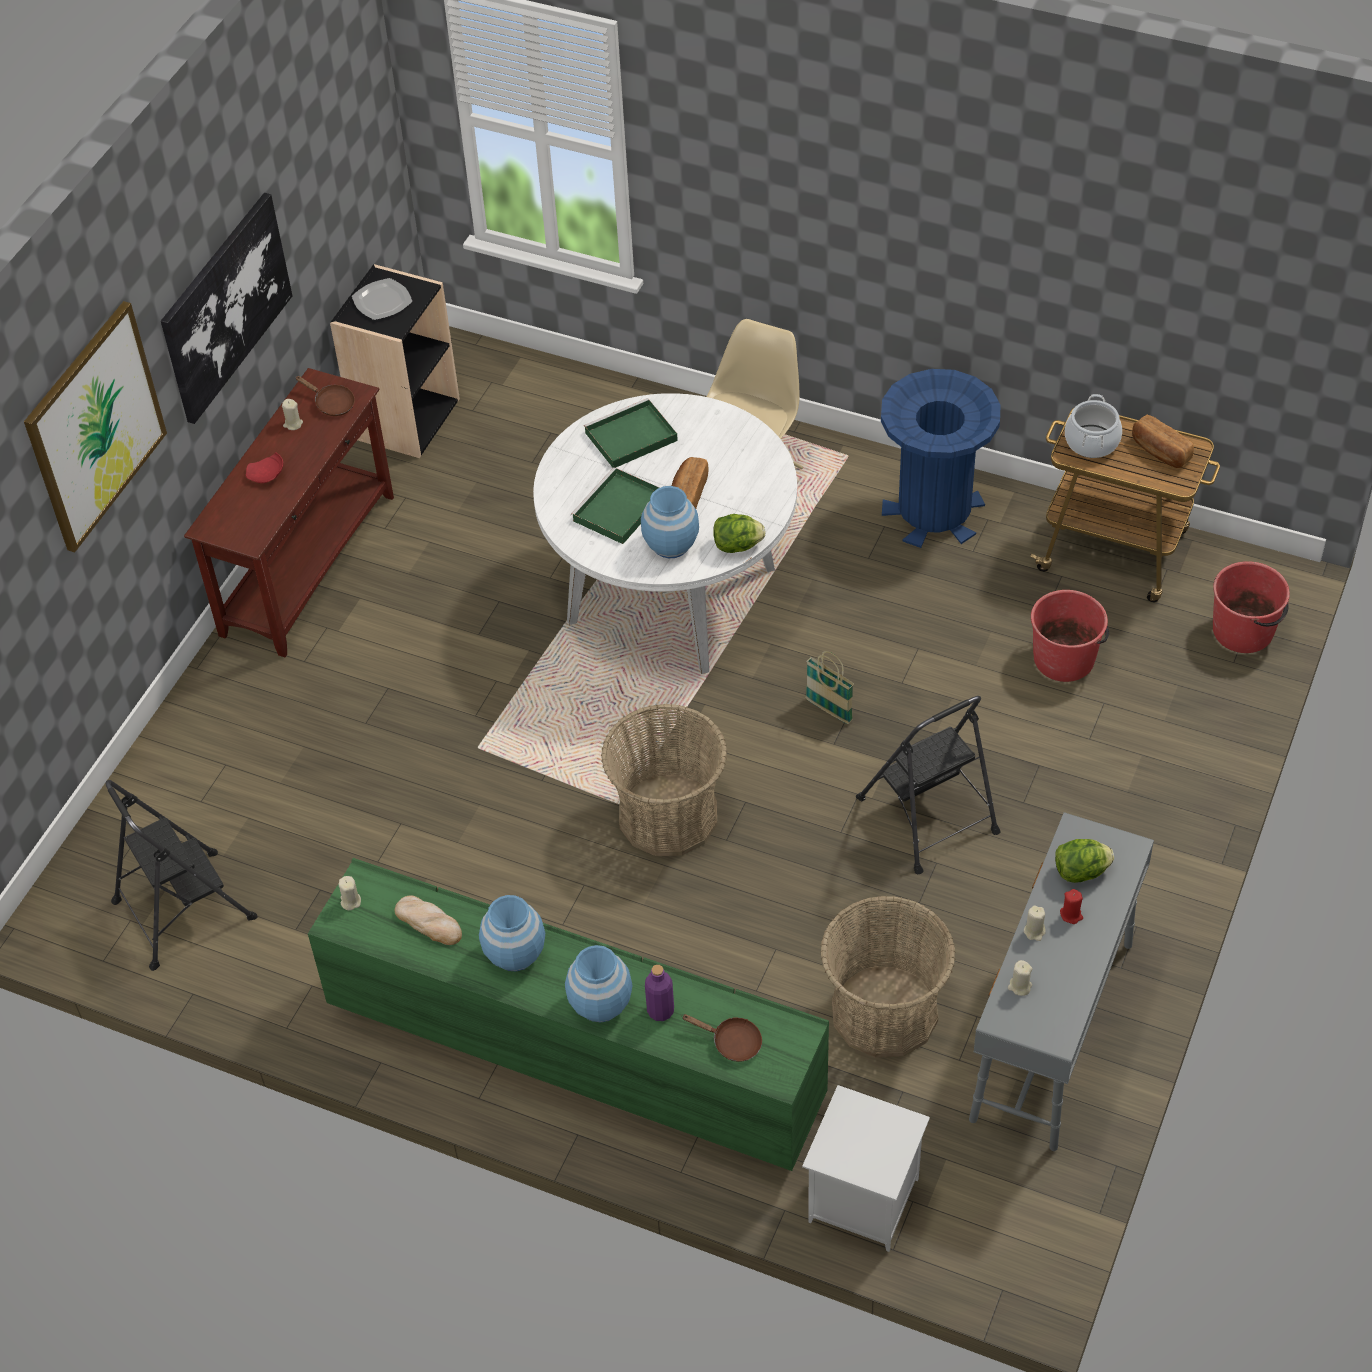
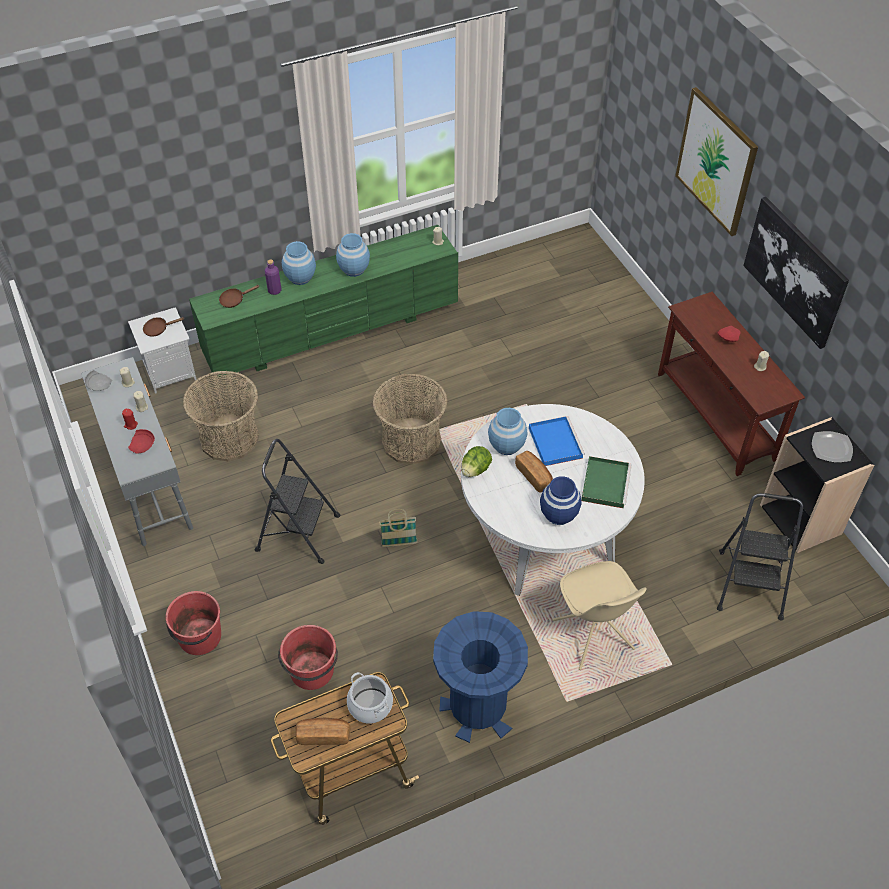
camera: 130 degrees right, 0 degrees up
(179, 910) = (543, 272): black step ladder -> black step ladder (750, 581)
(331, 403) = (763, 389): brown frying pan -> brown frying pan (158, 329)
(429, 922) = (399, 256): bread -> none
(618, 510) = (554, 442): green tray -> blue tray
(716, 445) = (559, 514): none -> blue vase
(1061, 1016) = (99, 385): none -> grey plate
(1080, 872) = (143, 445): lettuce -> red plate
(1244, 631) = (226, 778): red bucket -> red bucket (199, 637)

